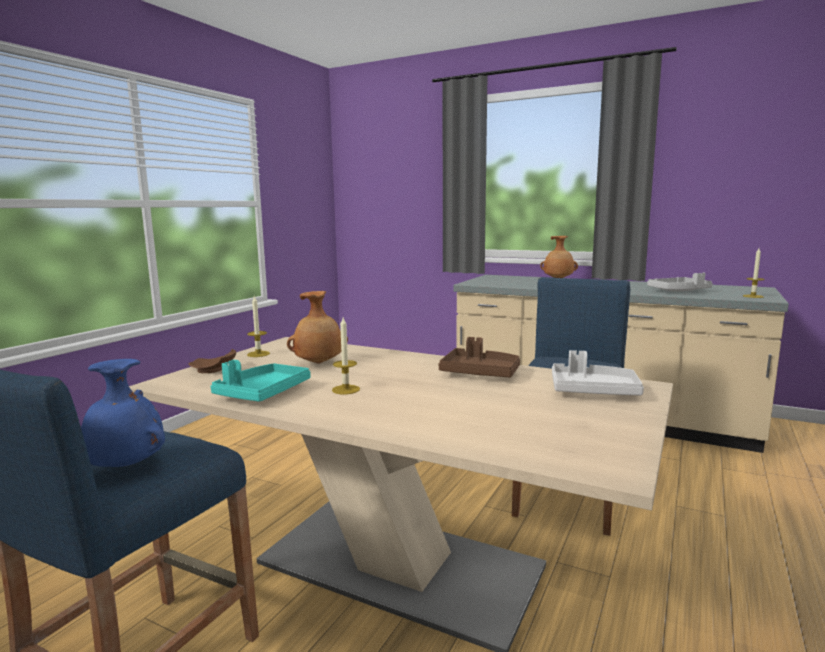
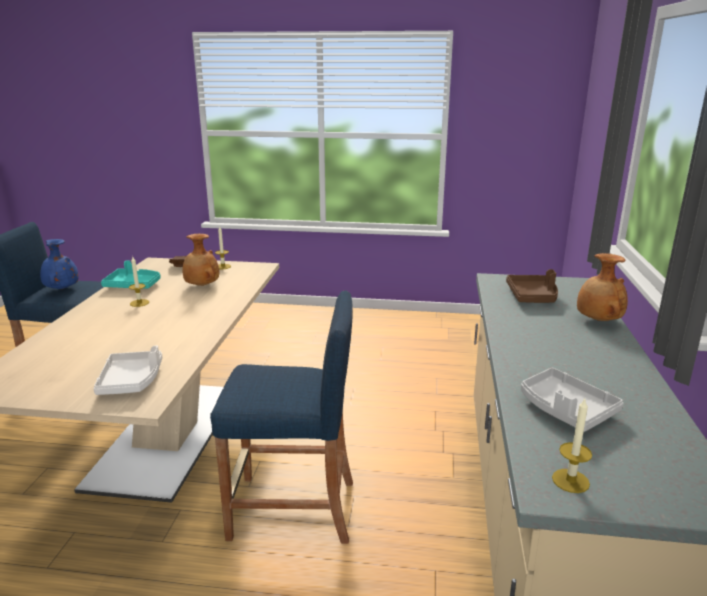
camera: 70 degrees right, 10 degrees up
(480, 373) = (181, 336): brown tray -> brown tray (532, 296)

